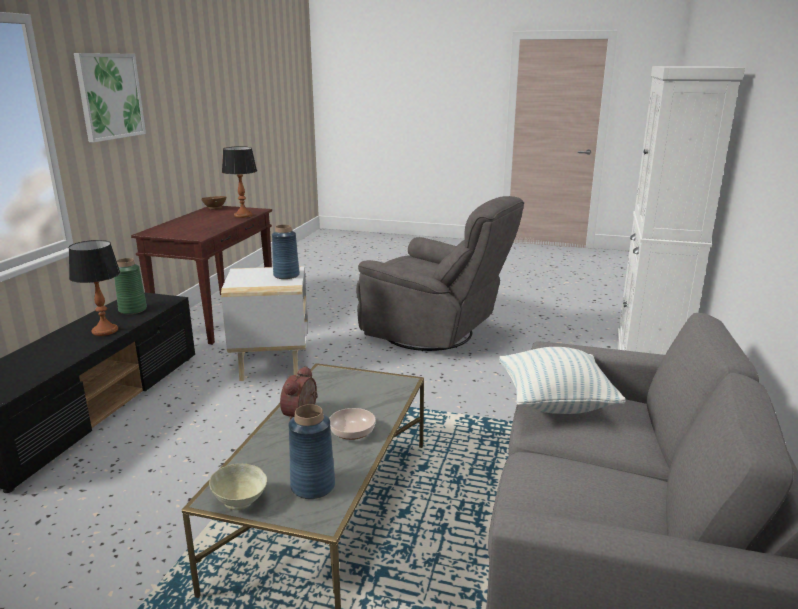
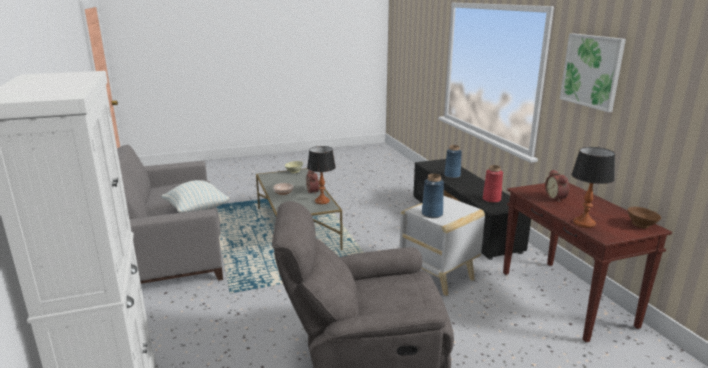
camera: 145 degrees right, 0 degrees up
(104, 331) = (467, 188): table lamp -> table lamp (322, 201)
(133, 310) = (491, 199): green vase -> red vase
(198, 227) = (556, 198): none -> alarm clock
(313, 486) = (277, 179): blue vase -> blue vase (452, 176)

